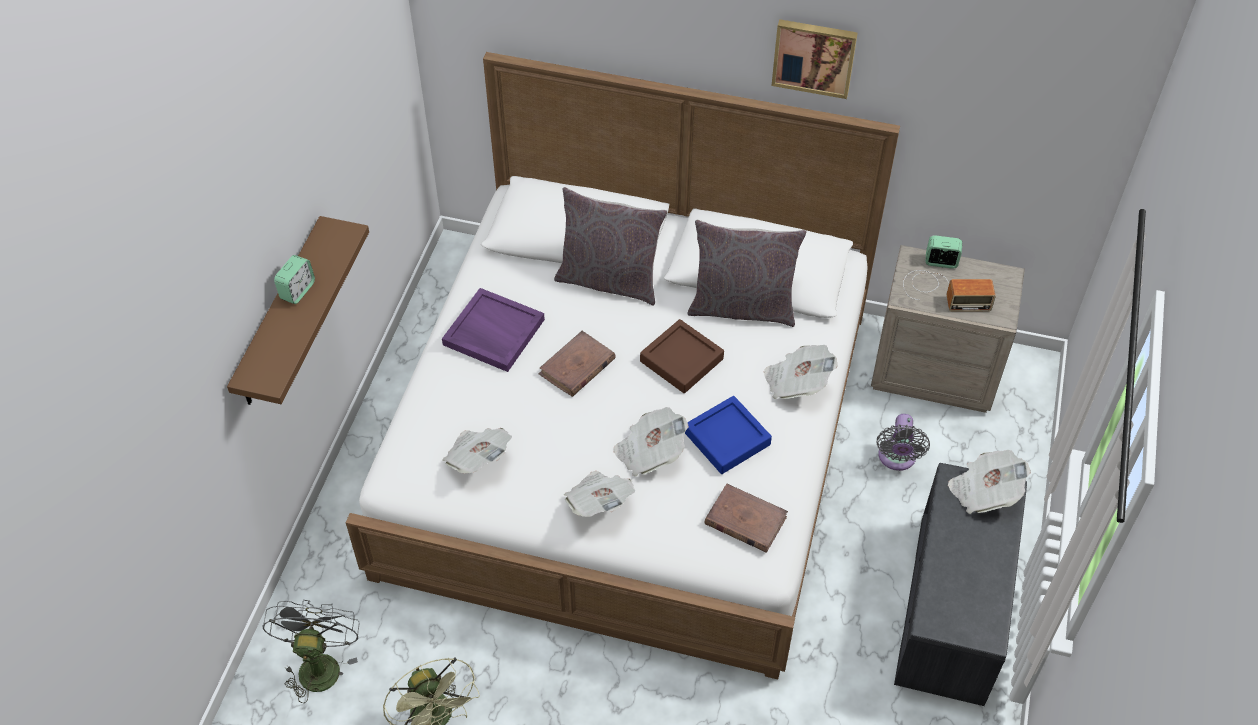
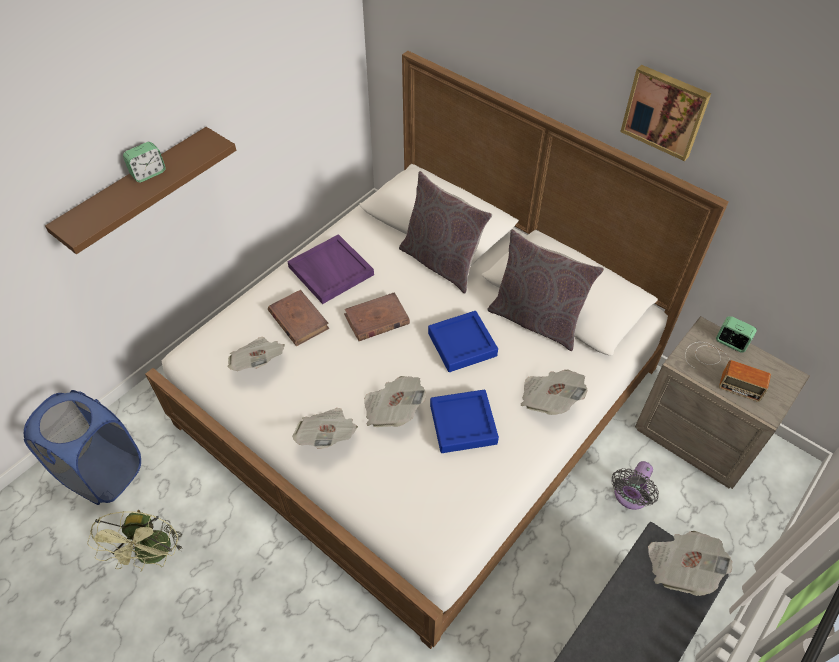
camera: 25 degrees right, 0 degrees up
(319, 664) = (103, 473): grey fan -> blue laundry basket
(681, 360) = (462, 344): brown tray -> blue tray
(745, 520) = (438, 503): brown book -> brown book (298, 320)

